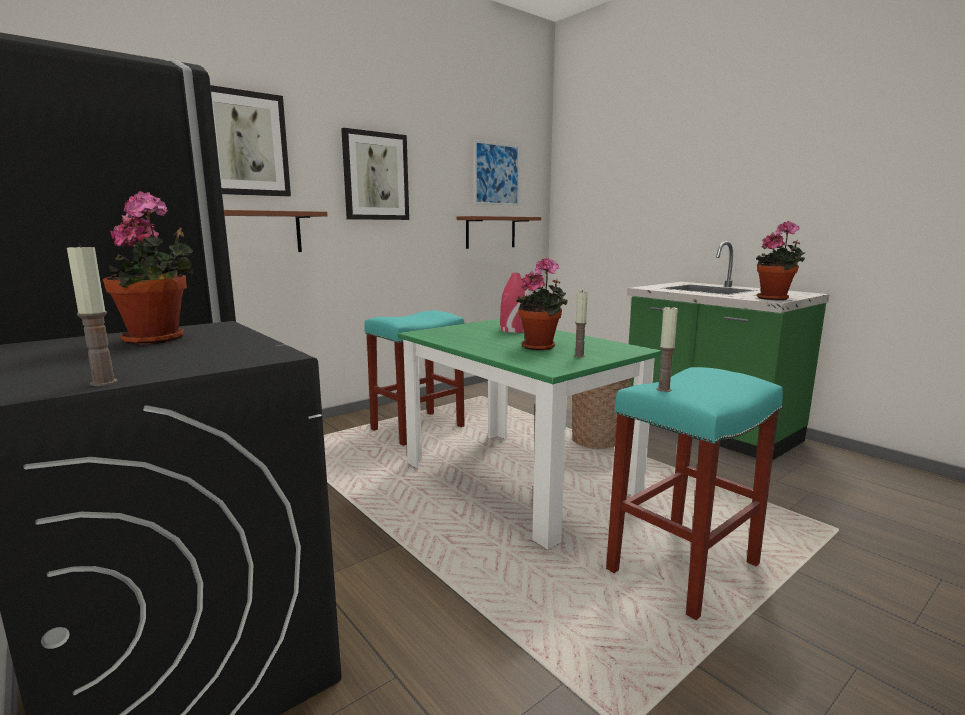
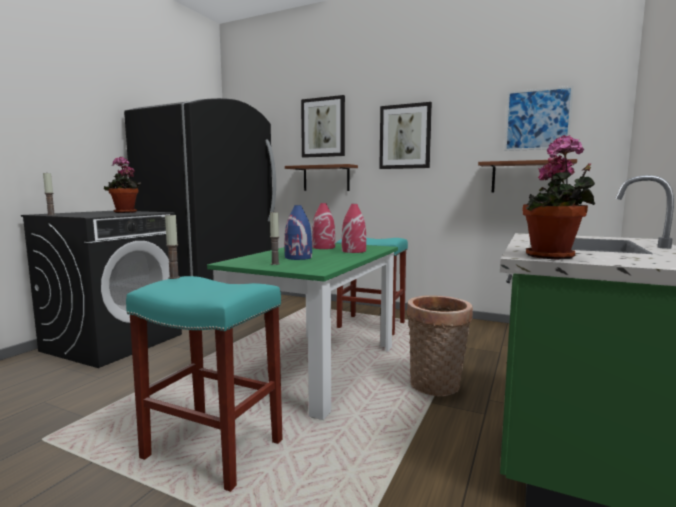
camera: 65 degrees right, 5 degrees down
(470, 334) = (323, 247): none -> red vase
(541, 346) = (298, 257): potted plant -> blue vase

